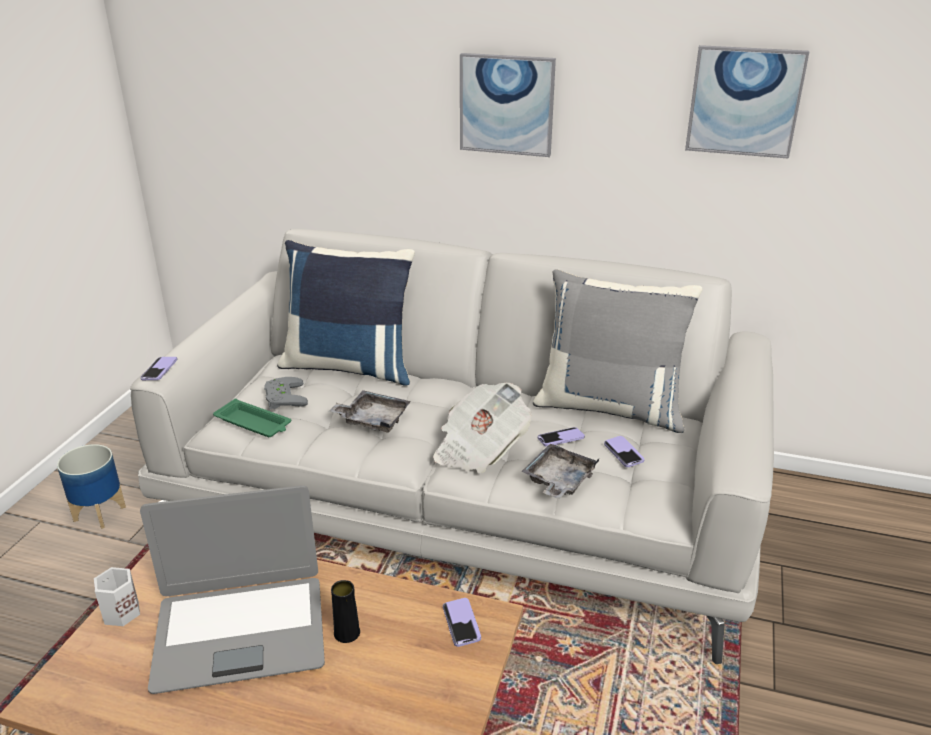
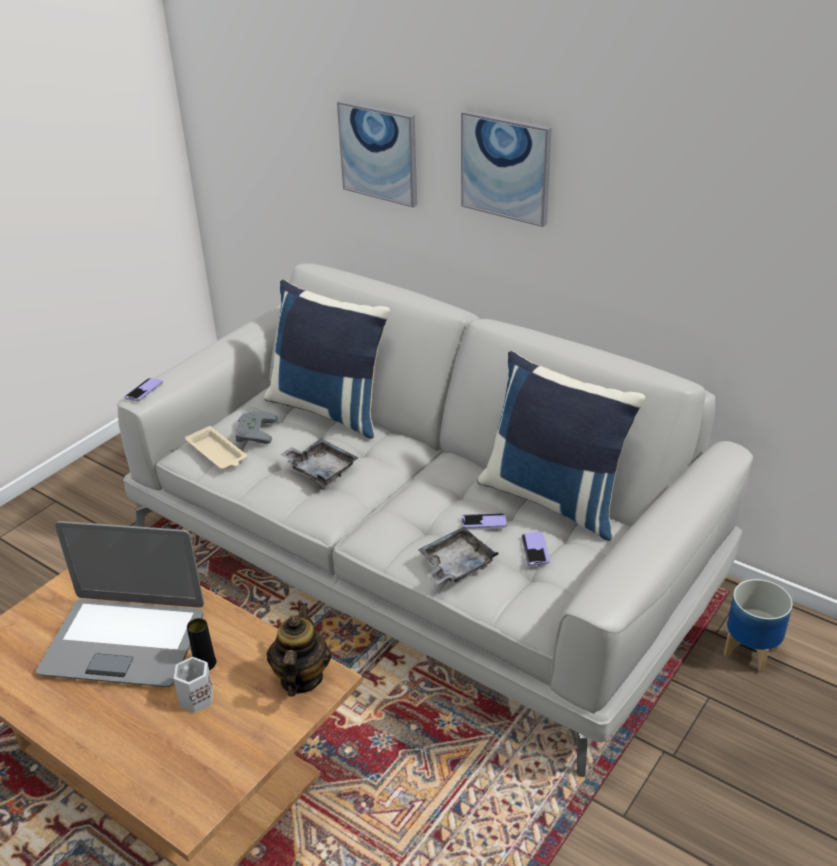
camera: 20 degrees right, 5 degrees up
(100, 513) = (104, 504): planter -> planter (750, 652)
(119, 612) = (44, 602): white mug -> white mug (195, 698)
(254, 423) = (217, 453): green tray -> beige tray
(461, 623) = (301, 678): phone -> teapot
(479, 449) = (401, 518): newspaper -> none
(610, 407) = (554, 498): grey pillow -> blue pillow
(744, 101) = (736, 198): picture -> picture (379, 153)

